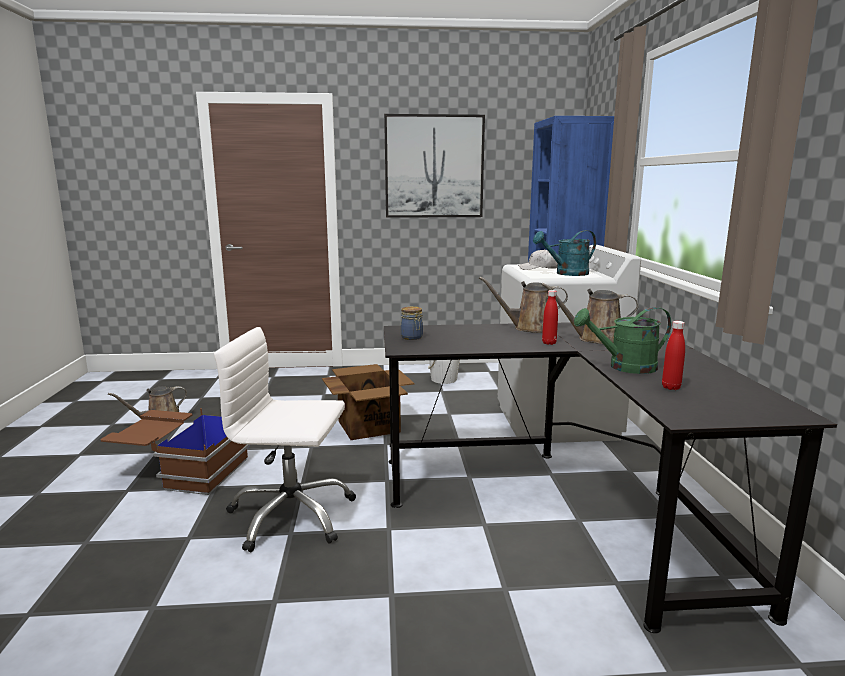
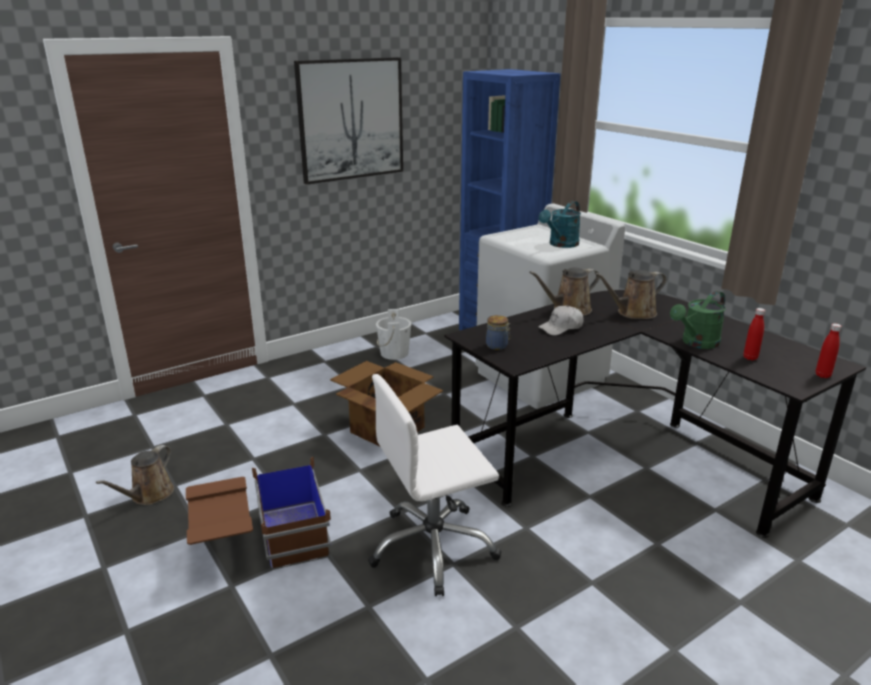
camera: 30 degrees left, 10 degrees up
(538, 268) = (524, 239): white cap -> white cap (561, 328)
(549, 343) = (609, 326): red bottle -> red bottle (822, 375)

